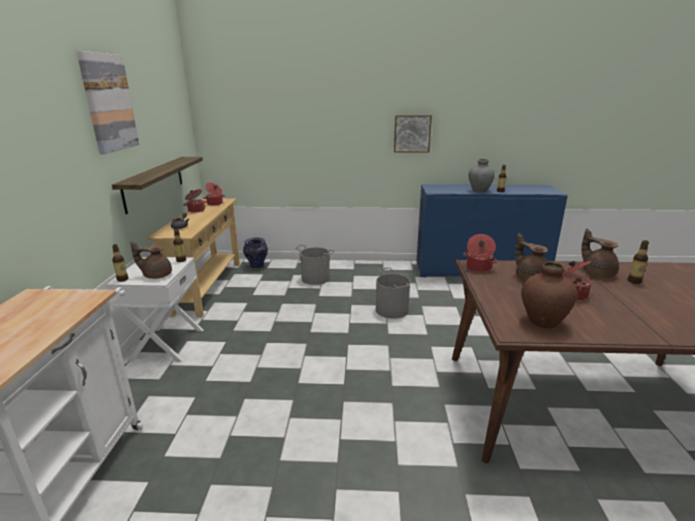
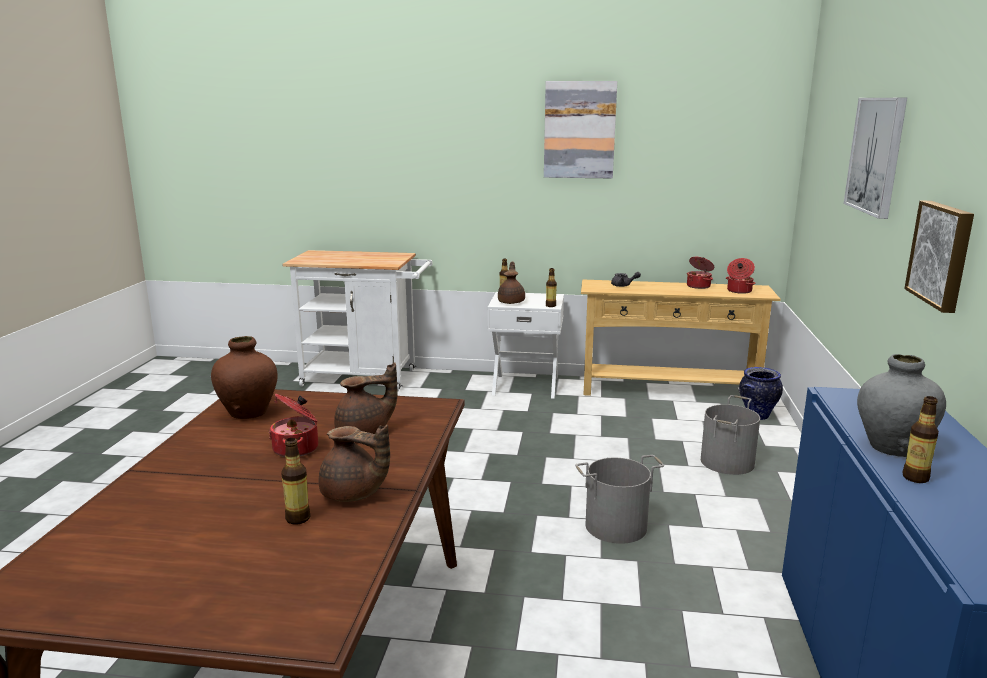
camera: 95 degrees right, 5 degrees down
(154, 183) = (638, 228): shelf -> none
(327, 101) = (876, 155): none -> picture
(478, 268) = (421, 406): cooking pot -> none
(597, 273) = (353, 494): brown teapot -> brown teapot turned 45 degrees clockwise

